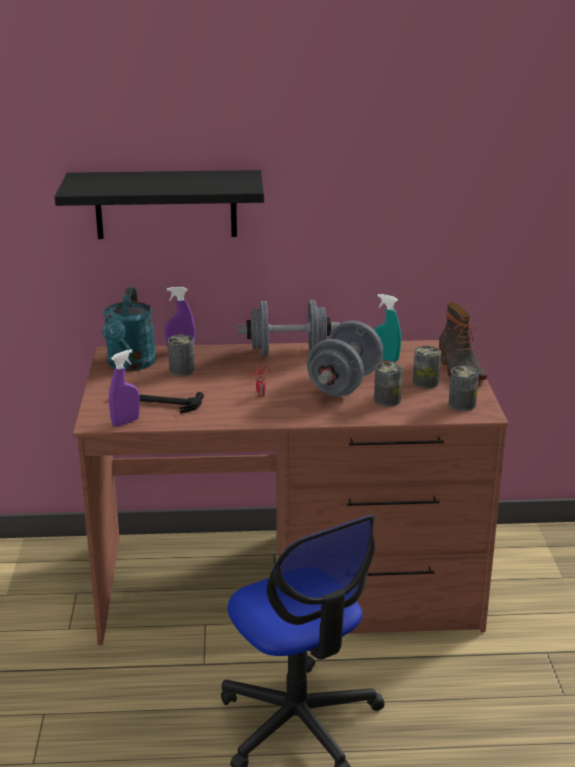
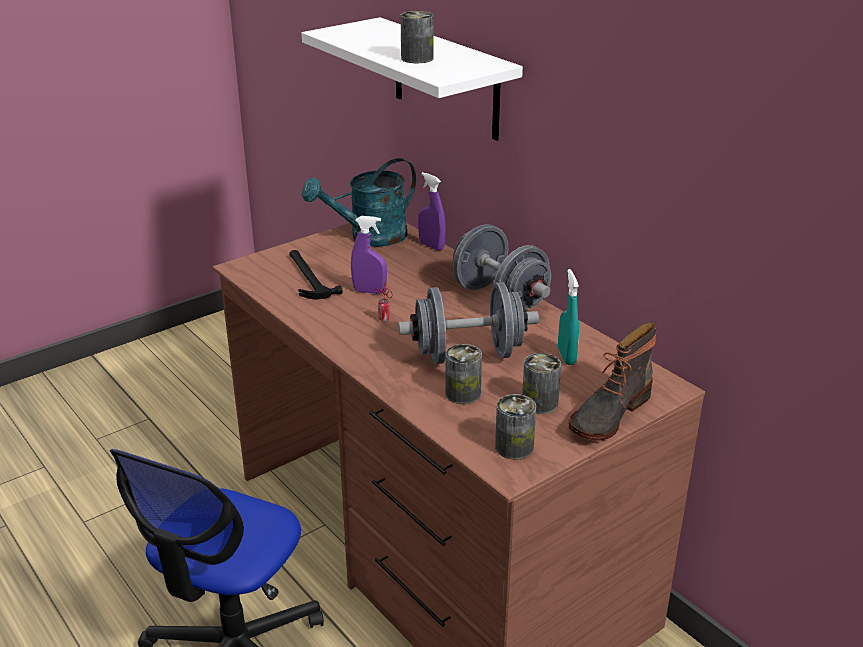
camera: 55 degrees right, 5 degrees up
(125, 422) = (255, 279): purple spray bottle -> purple spray bottle (369, 291)
(166, 204) = (445, 79): black shelf -> white shelf
(182, 370) = (388, 263): can -> can (417, 58)

